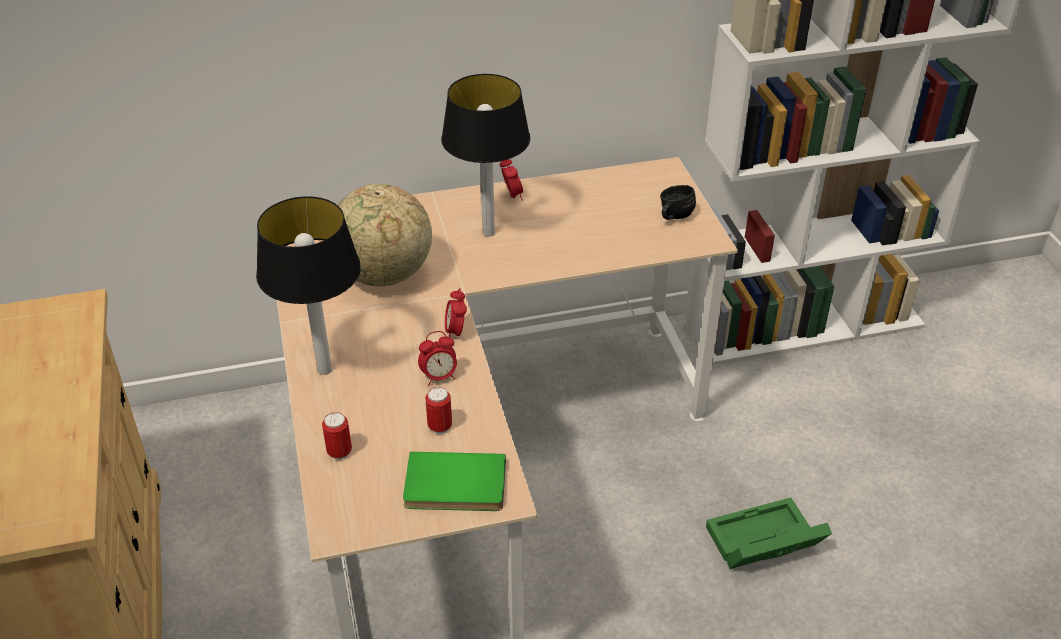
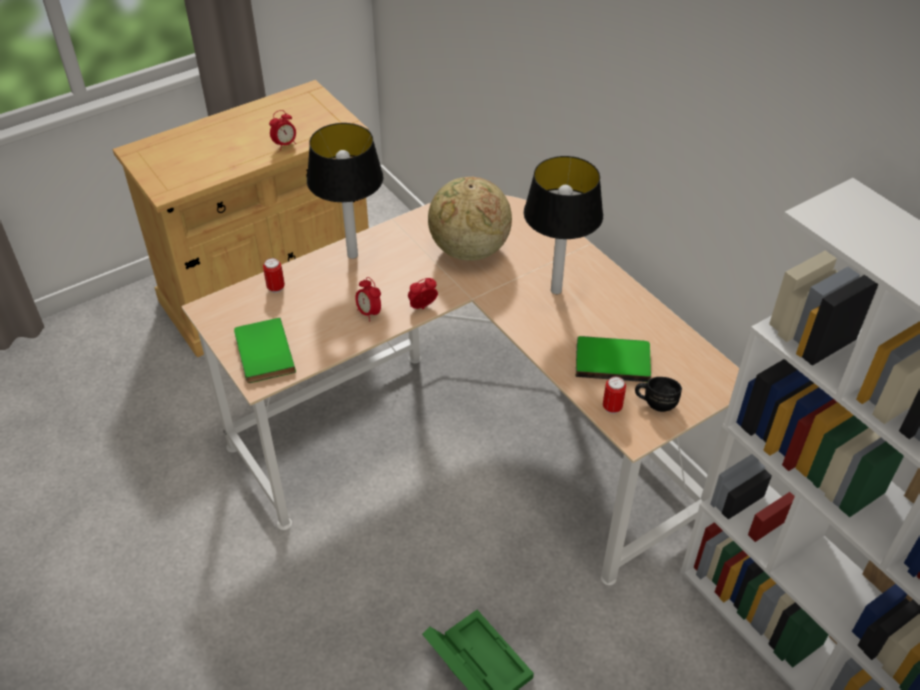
camera: 70 degrees right, 5 degrees up
(440, 426) = (318, 328): can -> can (612, 407)
(512, 196) = (616, 290): alarm clock -> alarm clock (285, 144)
(606, 225) = (612, 360): none -> green book

